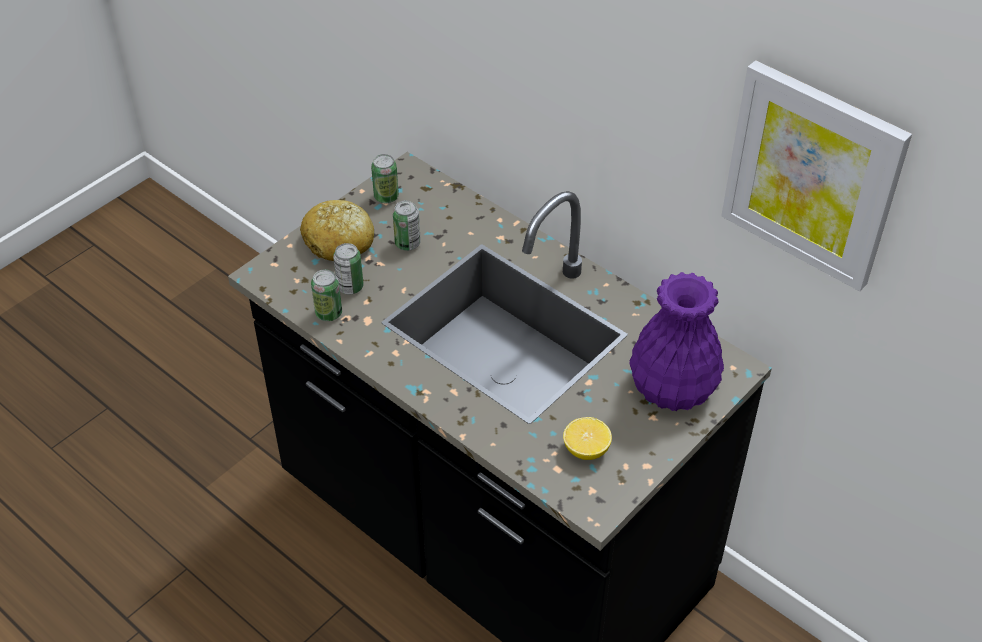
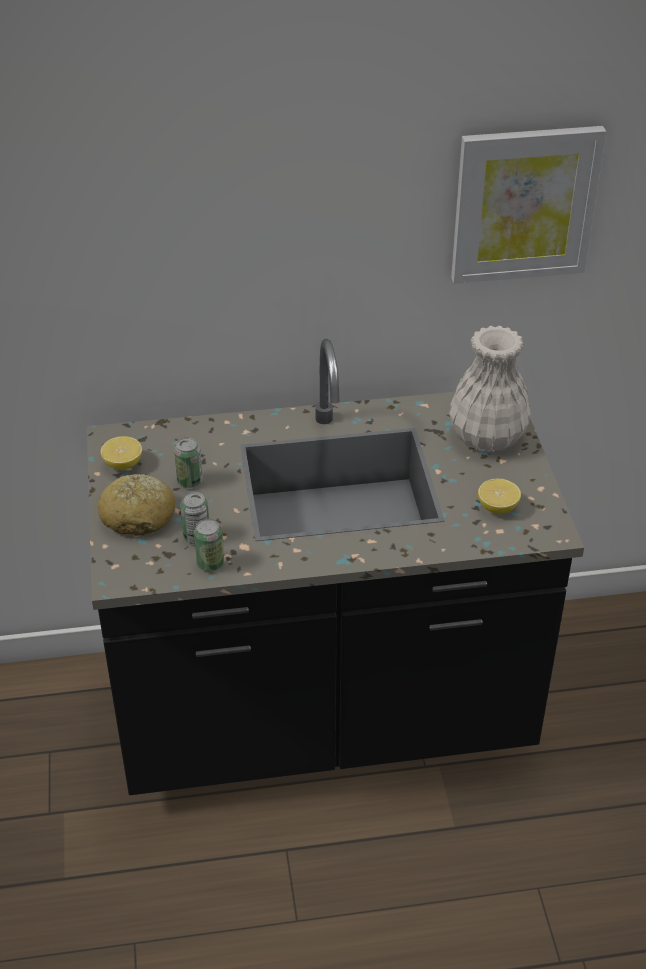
camera: 50 degrees left, 5 degrees down
(386, 197) = (123, 464): can -> lemon
(673, 388) = (487, 436): purple vase -> white vase

